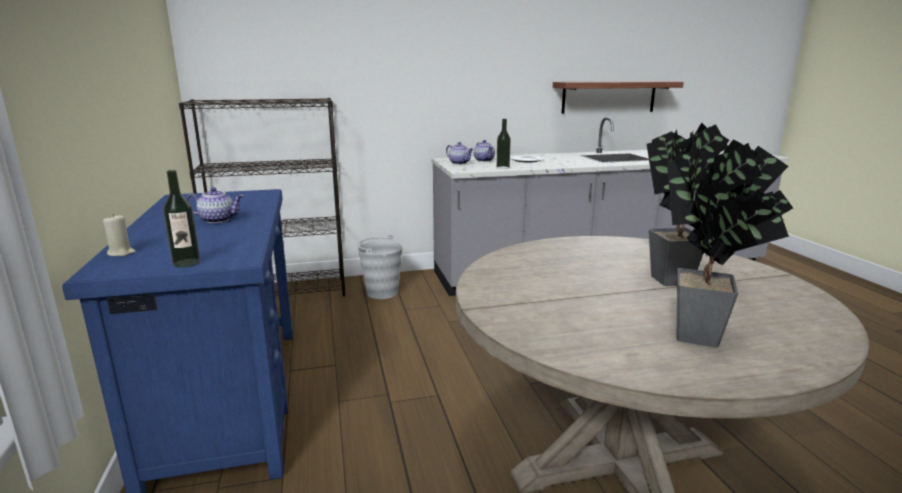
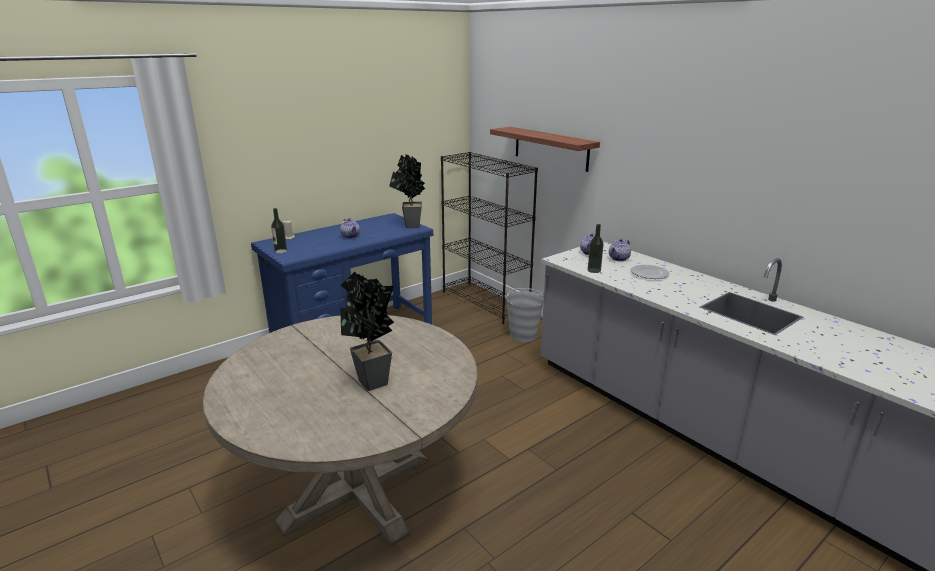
camera: 65 degrees right, 5 degrees up
(609, 97) = (814, 234): shelf -> shelf (551, 148)
(705, 339) = (271, 397): potted plant -> potted plant (411, 226)

